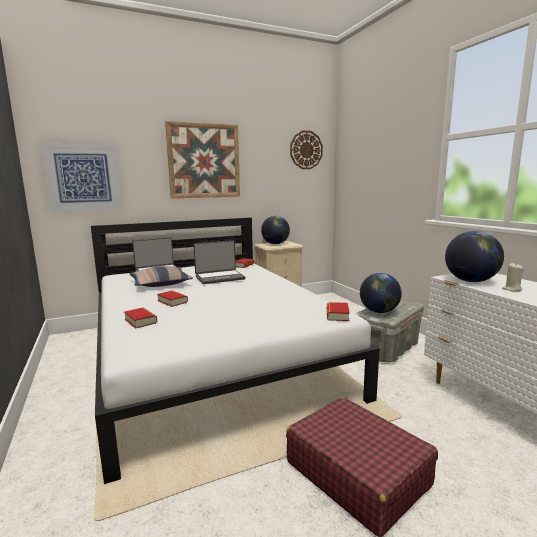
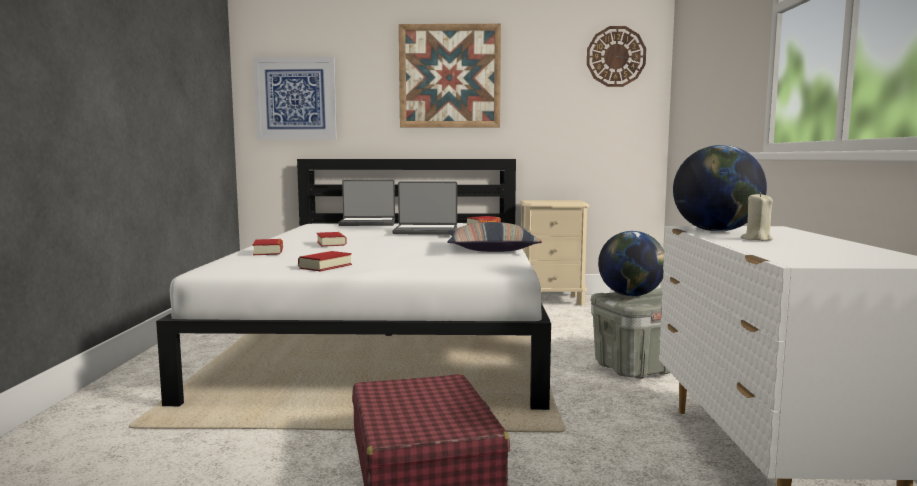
camera: 25 degrees right, 5 degrees down
(160, 283) = (350, 232): pillow -> pillow (491, 249)
(275, 244) = (550, 201): globe -> none
(337, 315) = (501, 268): book -> book (325, 266)

